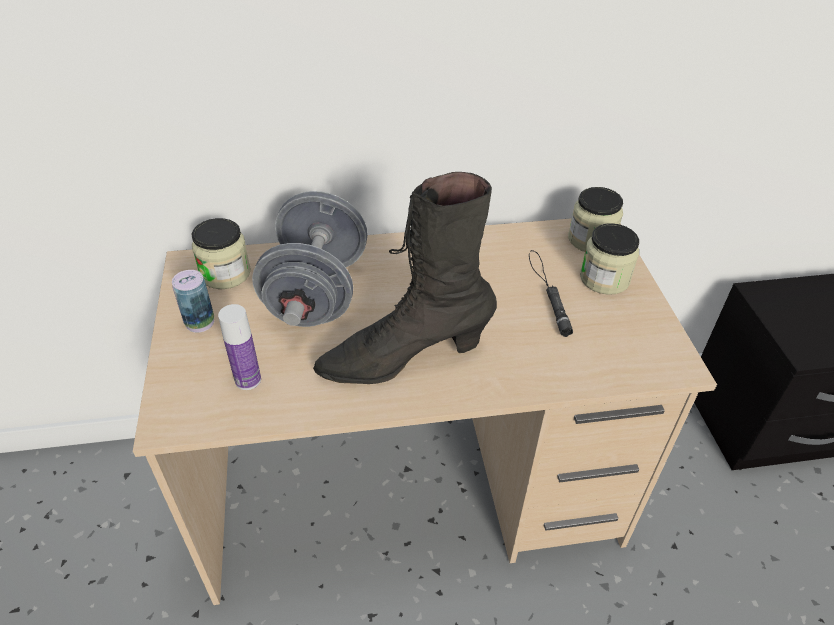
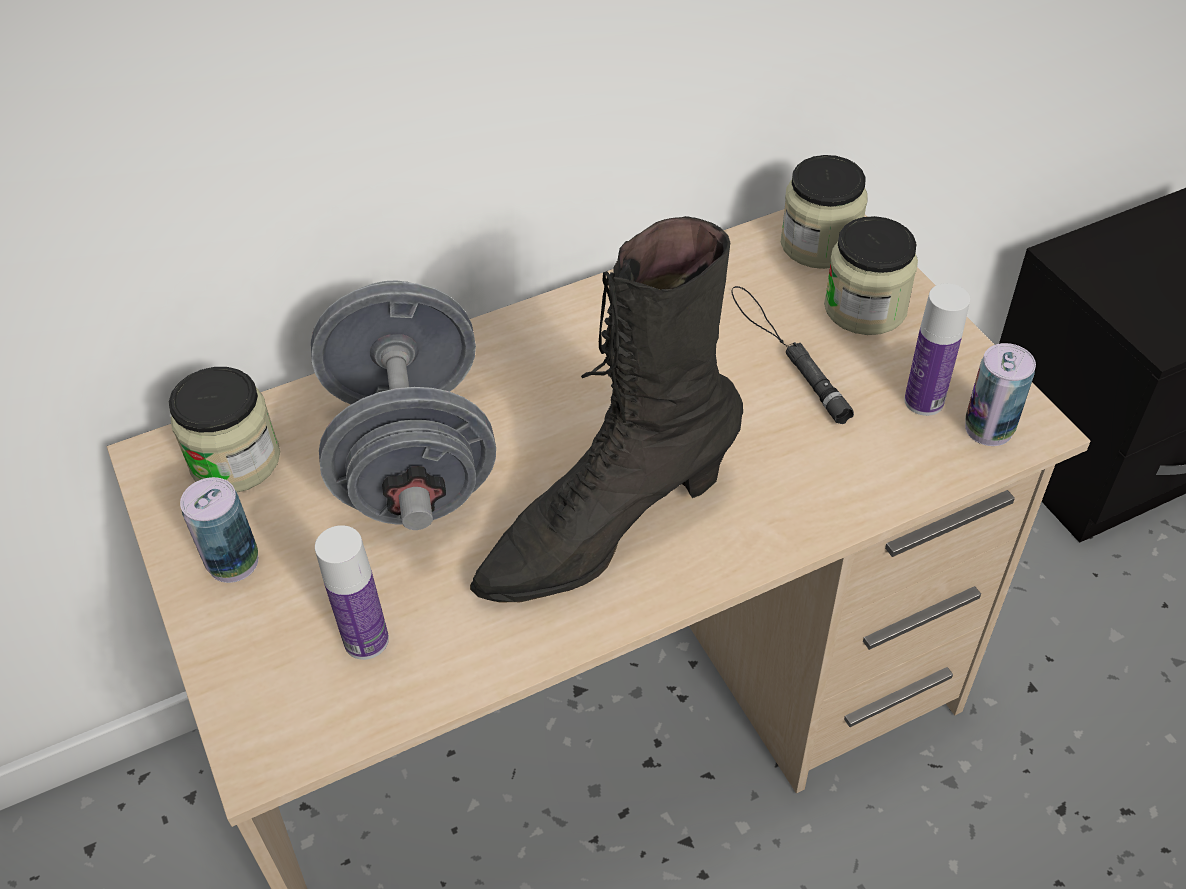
camera: 15 degrees left, 5 degrees up
(619, 336) = (924, 401): none -> bottle
(654, 361) = (988, 428): none -> can

